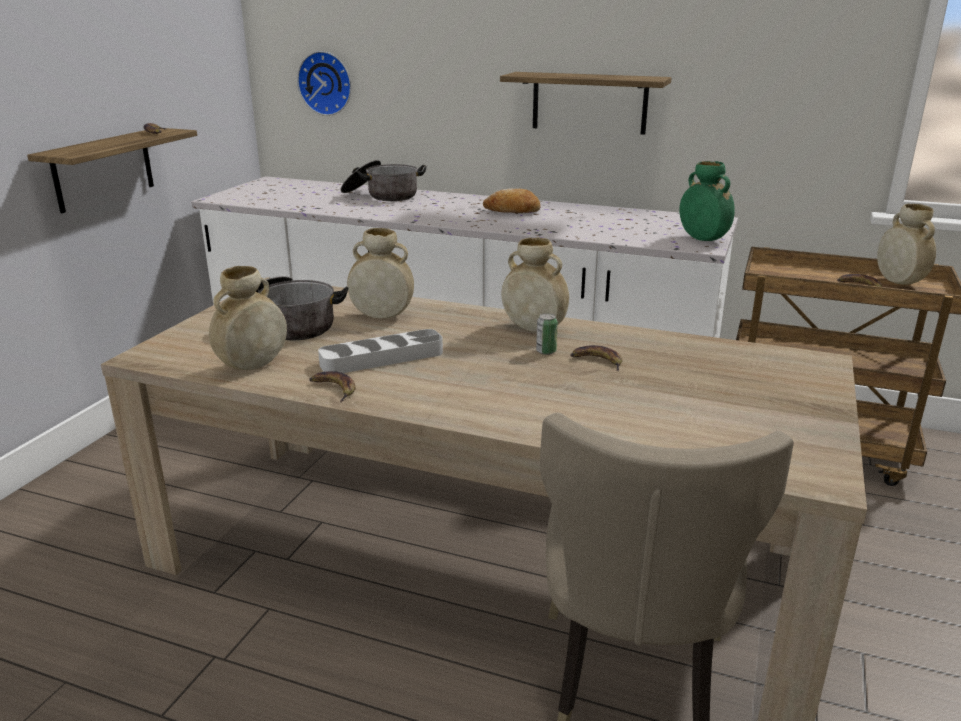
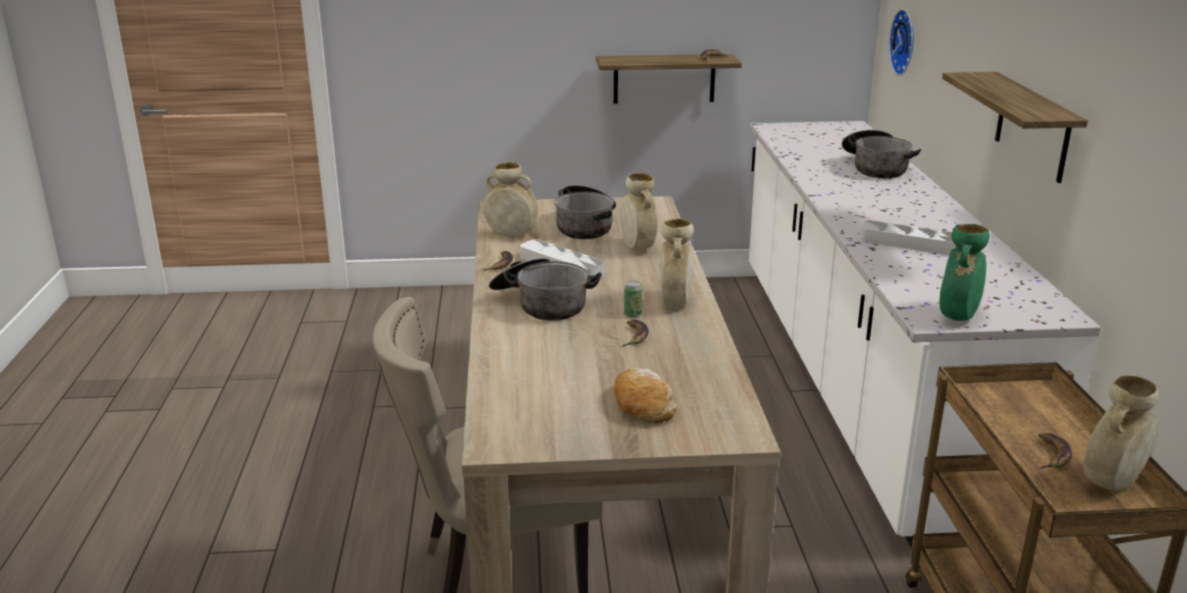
camera: 65 degrees right, 0 degrees up
(477, 388) = (541, 304): none -> cooking pot
(512, 211) = (914, 221): bread -> bread (642, 406)
(556, 221) = (911, 244): none -> grey tray

